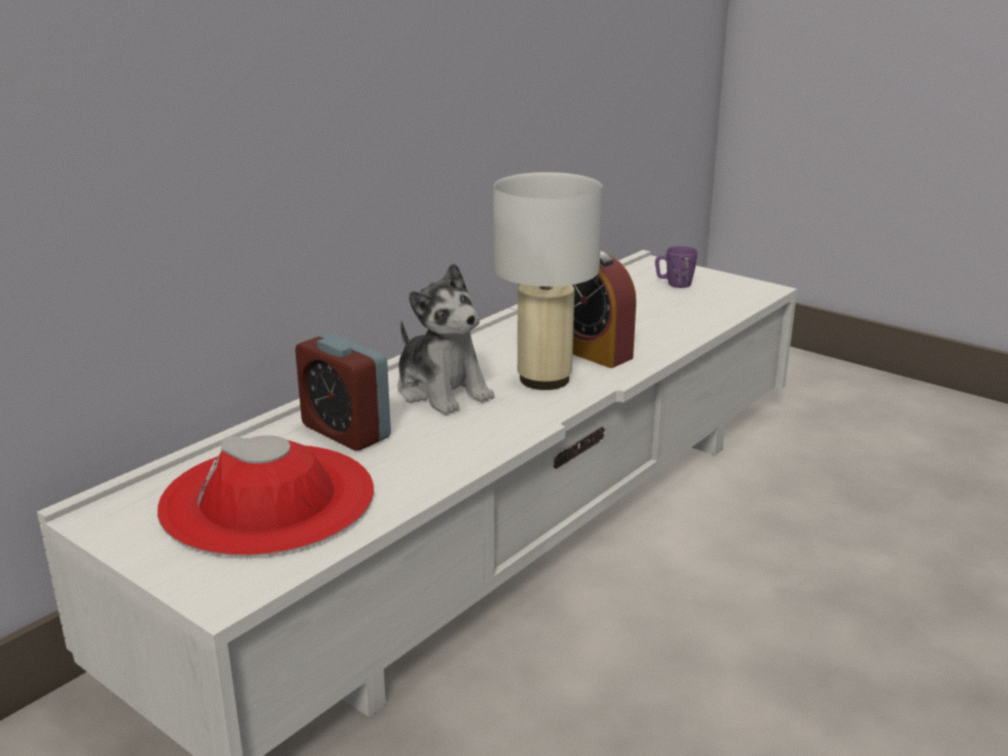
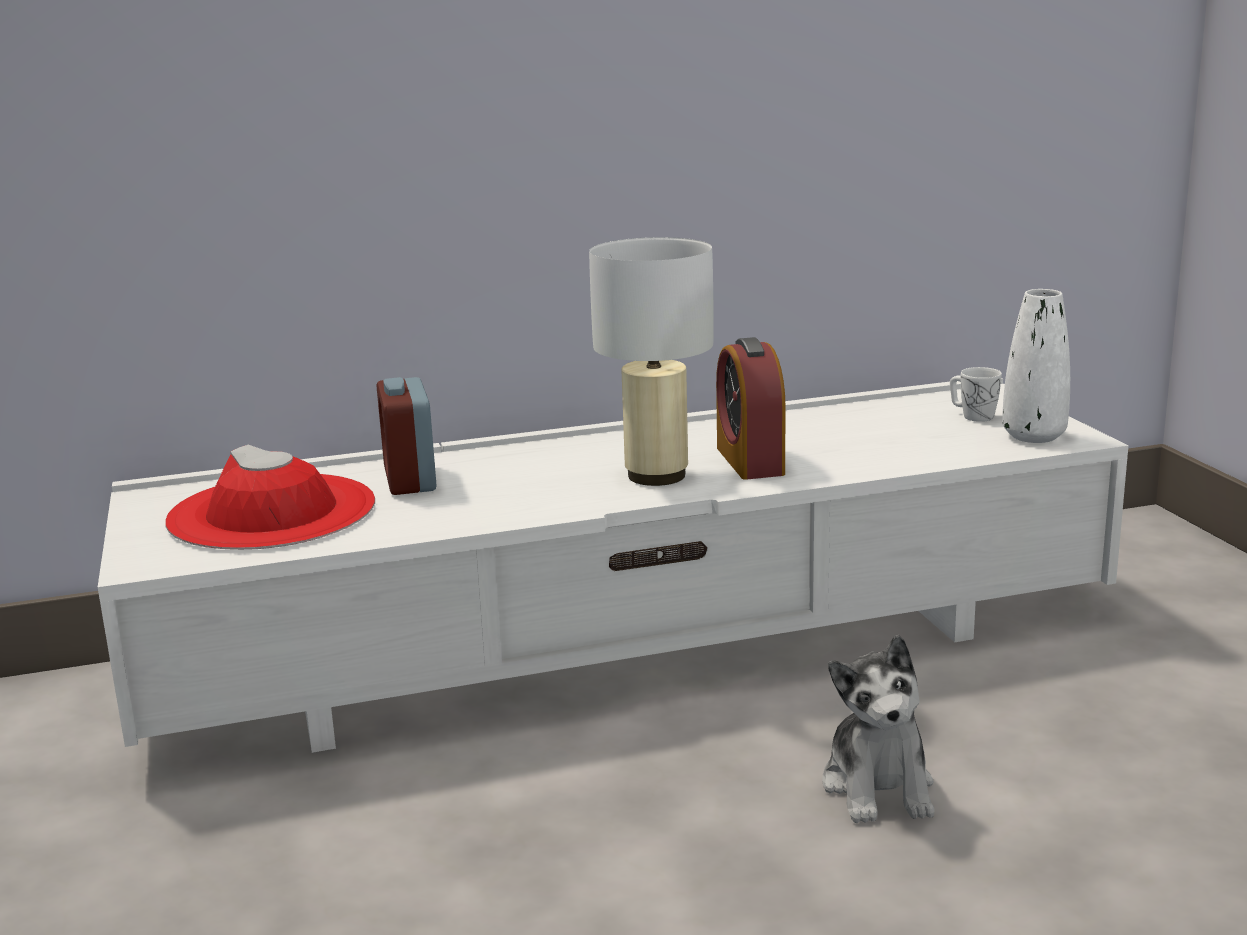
camera: 35 degrees right, 5 degrees down
(442, 391) = (545, 466): plush toy -> plush toy (879, 787)
(674, 284) = (972, 416): purple mug -> white mug
(736, 292) = (1033, 436): none -> white vase

